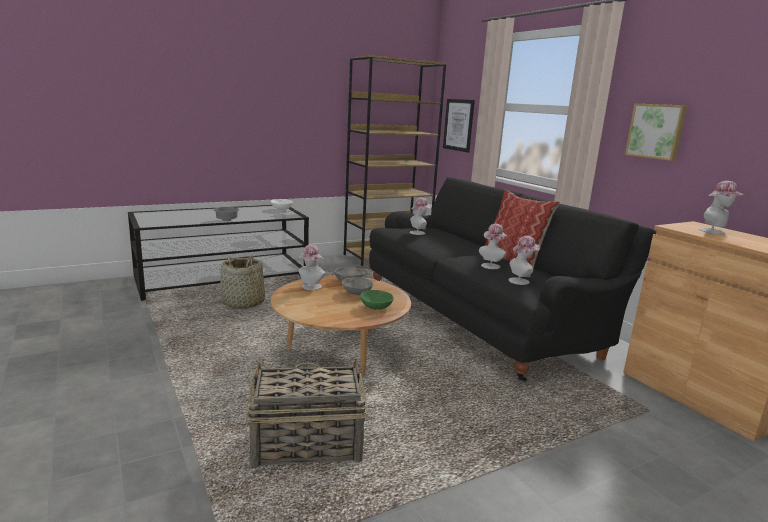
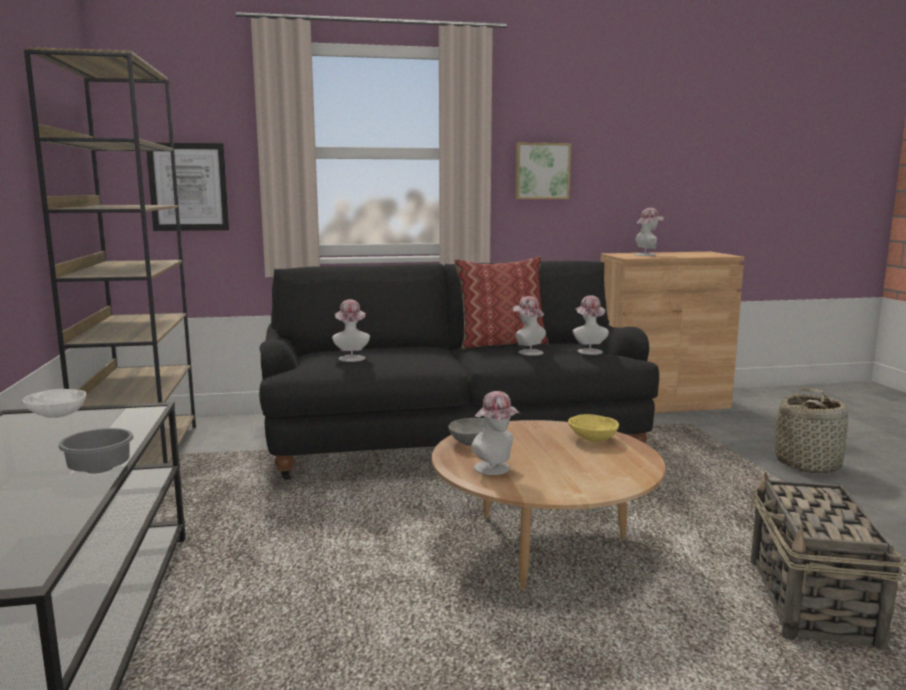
camera: 70 degrees left, 5 degrees down
(243, 303) = (259, 627): basket -> basket (808, 464)
(356, 293) = (531, 443): grey bowl -> none
(375, 307) = (592, 439): green bowl -> yellow bowl

